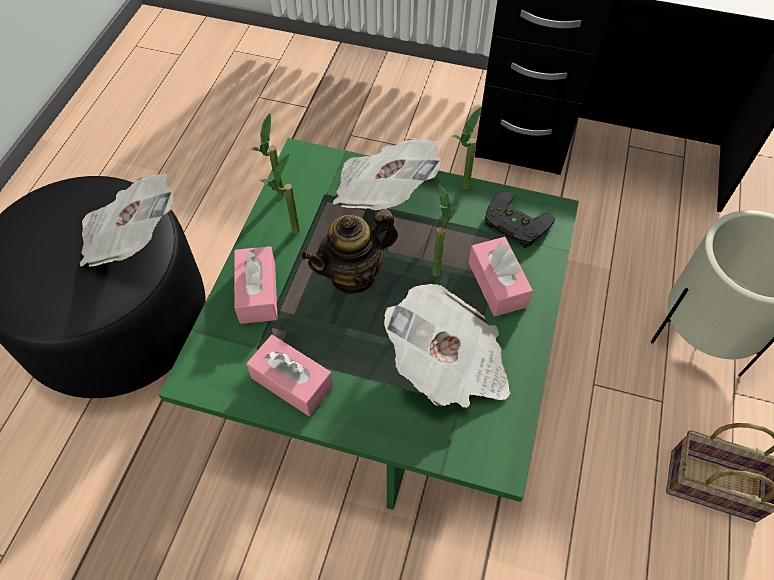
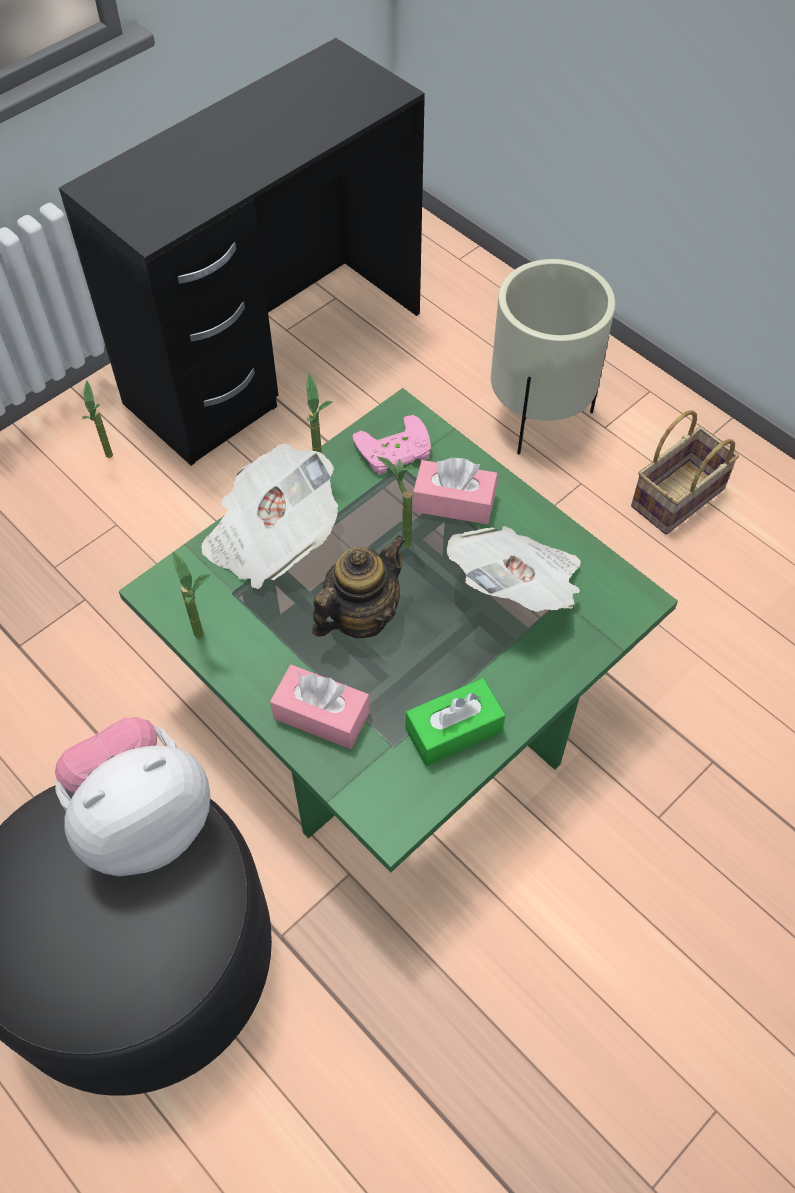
camera: 60 degrees left, 0 degrees up
(131, 238) = (143, 820): newspaper -> plush toy
(290, 236) = (266, 651): potted plant -> potted plant (111, 460)
(292, 382) = (454, 730): pink tissue box -> green tissue box
(353, 275) = (360, 616): teapot -> teapot turned 135 degrees counterclockwise
(513, 225) = (395, 452): black game controller -> pink game controller

